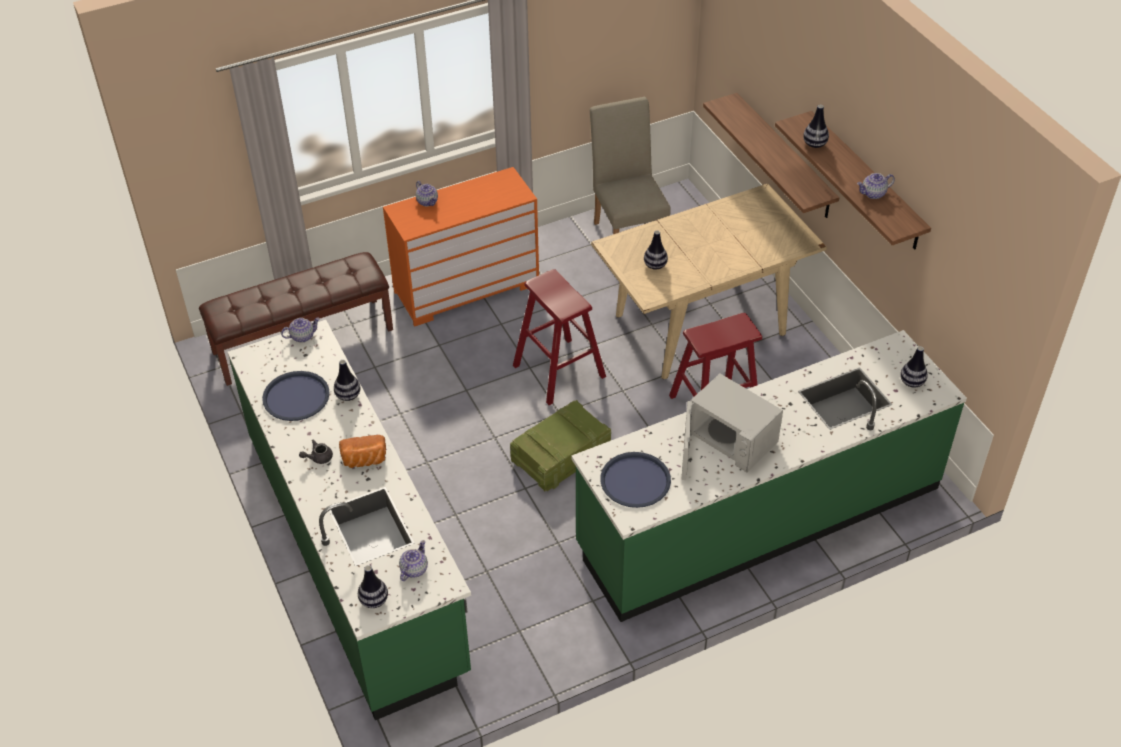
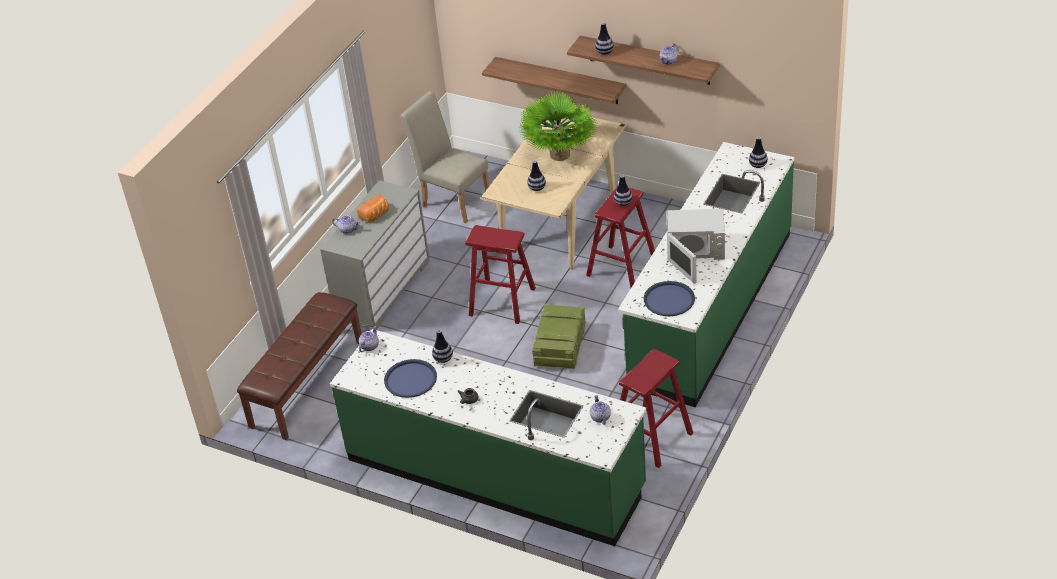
camera: 35 degrees left, 5 degrees down
(364, 461) = (499, 385): bread -> bread (375, 215)
(374, 600) = (597, 446): vase -> vase (623, 203)
(466, 287) = (383, 290): orange dresser -> grey dresser
(540, 624) = (651, 437): none -> red stool
(720, 242) = (560, 154): none -> potted plant

